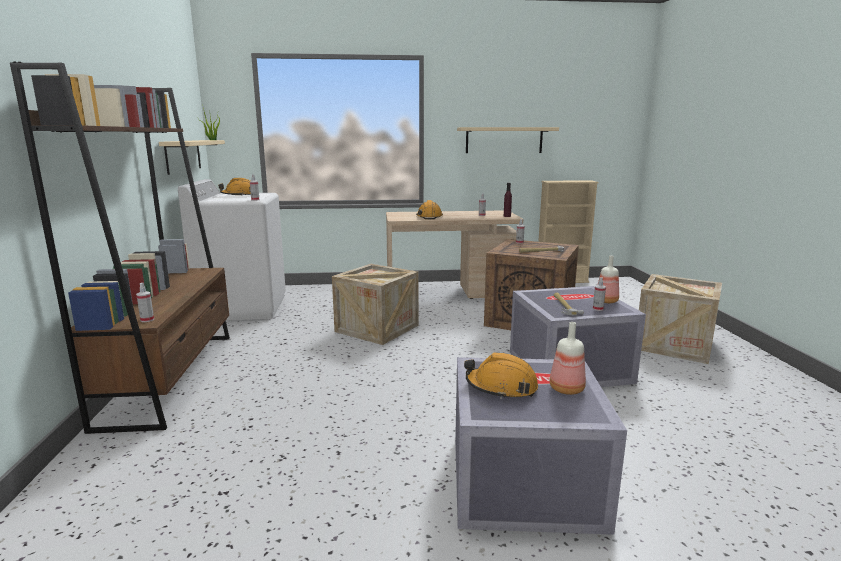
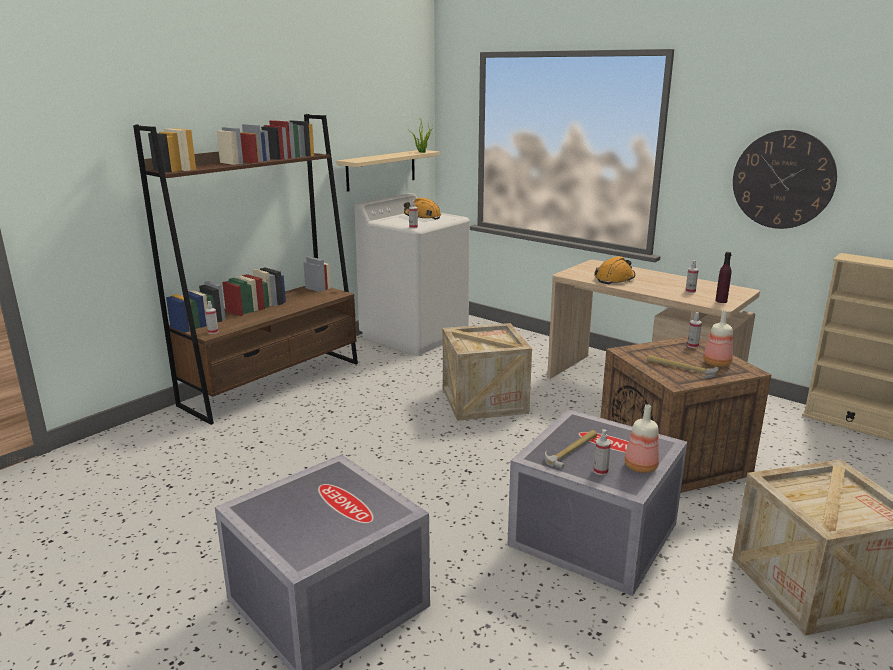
camera: 45 degrees right, 5 degrees up
(501, 387) = (304, 496): orange hard hat -> none
(504, 140) = (783, 179): beige shelf -> wall clock
(565, 389) = (341, 526): bottle -> bottle (716, 363)

